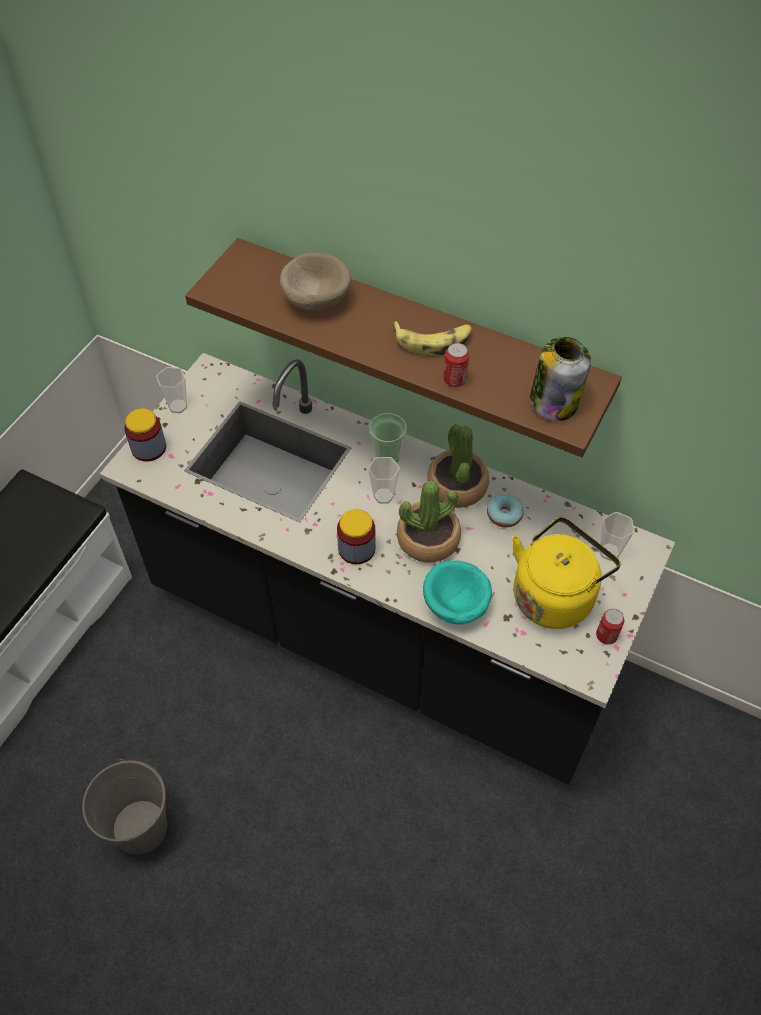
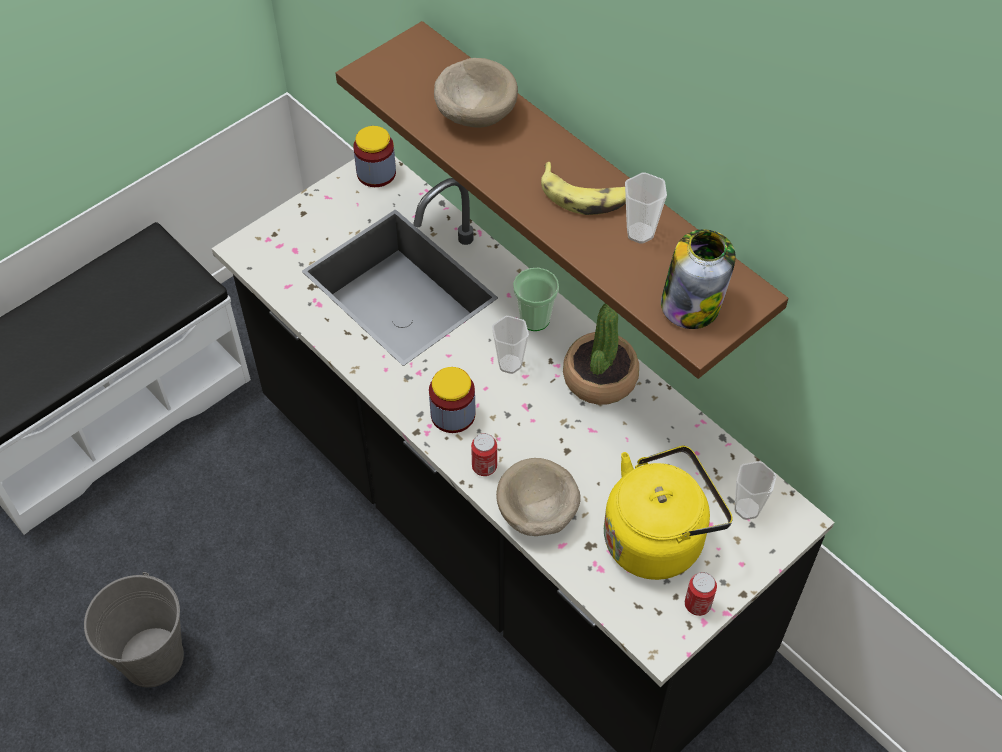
camera: 20 degrees right, 0 degrees up
(149, 448) = (275, 235): jar -> jar (376, 173)
(178, 406) = (325, 197): cup -> cup (640, 233)
(428, 539) = (539, 428): potted plant -> none
(454, 380) = (588, 247): can -> can (484, 466)
(456, 605) = (536, 513): turquoise bowl -> beige bowl
(504, 515) = (640, 427): donut -> none

